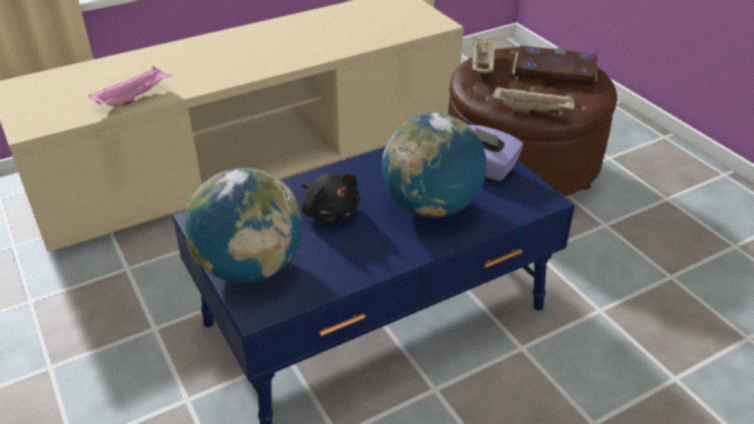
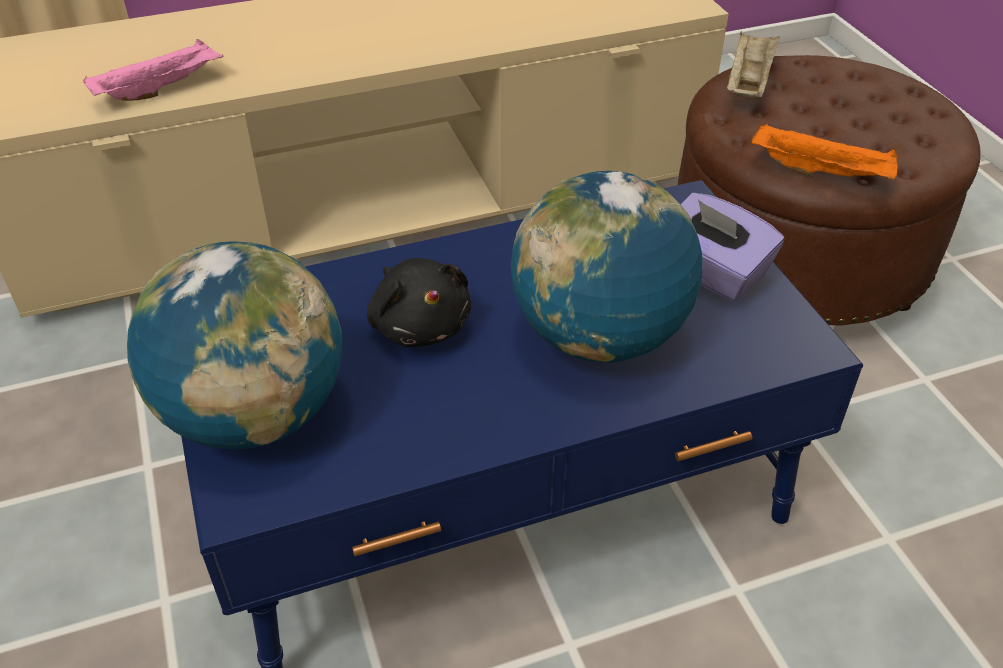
camera: 10 degrees right, 5 degrees up
(533, 110) = (822, 173): beige tray -> orange tray
(554, 70) = (874, 102): book -> none

